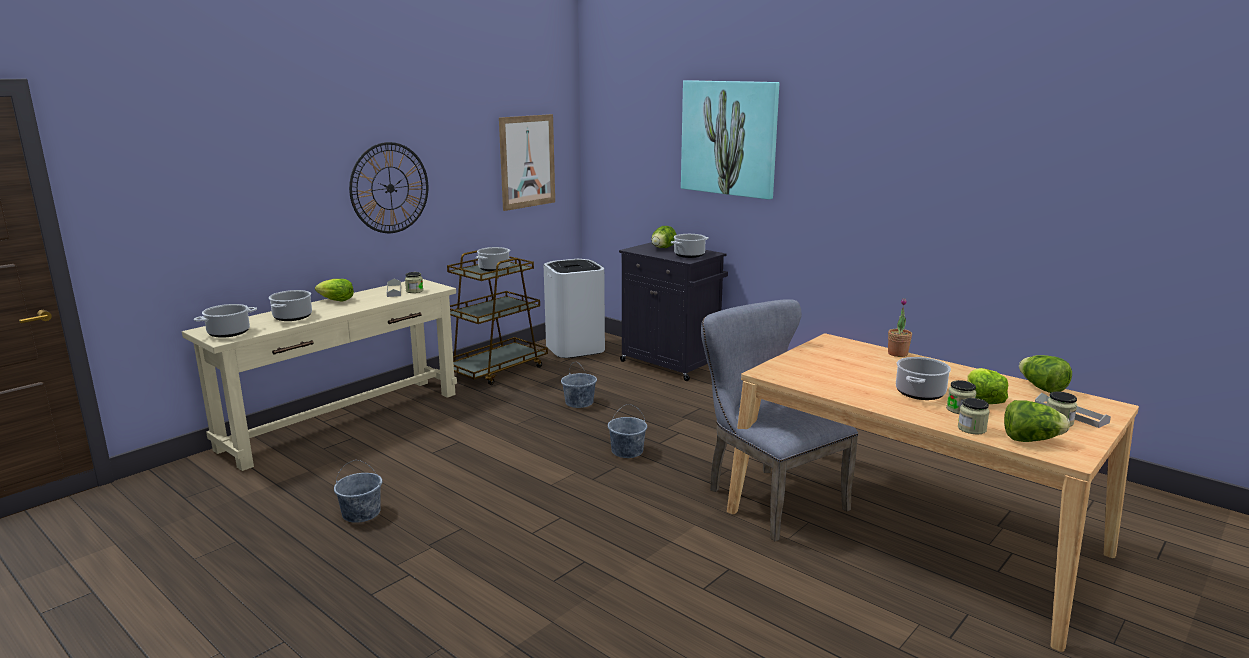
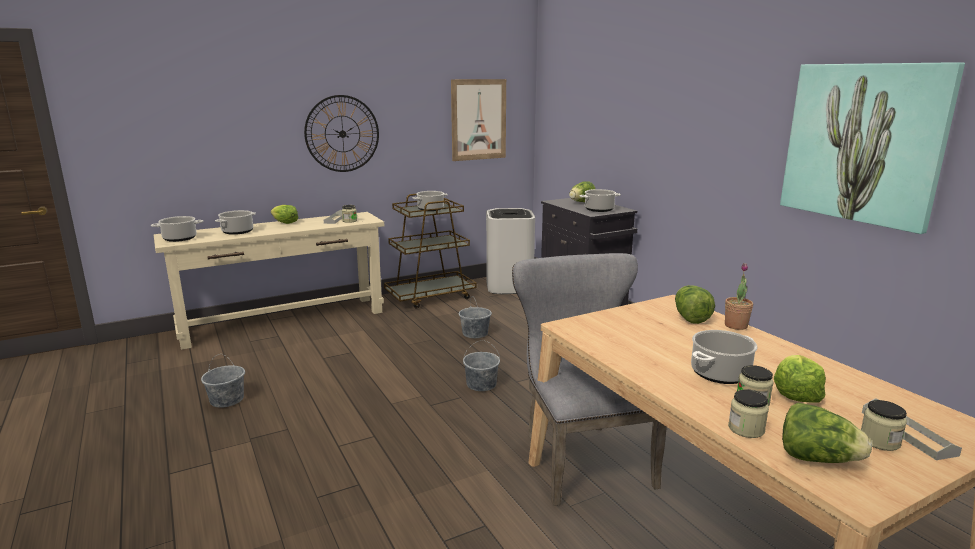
camera: 20 degrees right, 0 degrees up
(729, 138) = (645, 98): picture -> picture (863, 143)
(1041, 388) = (891, 392): lettuce -> lettuce (690, 318)

